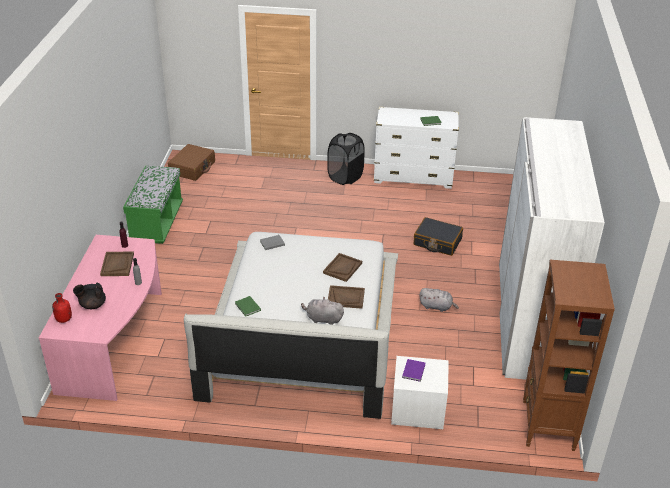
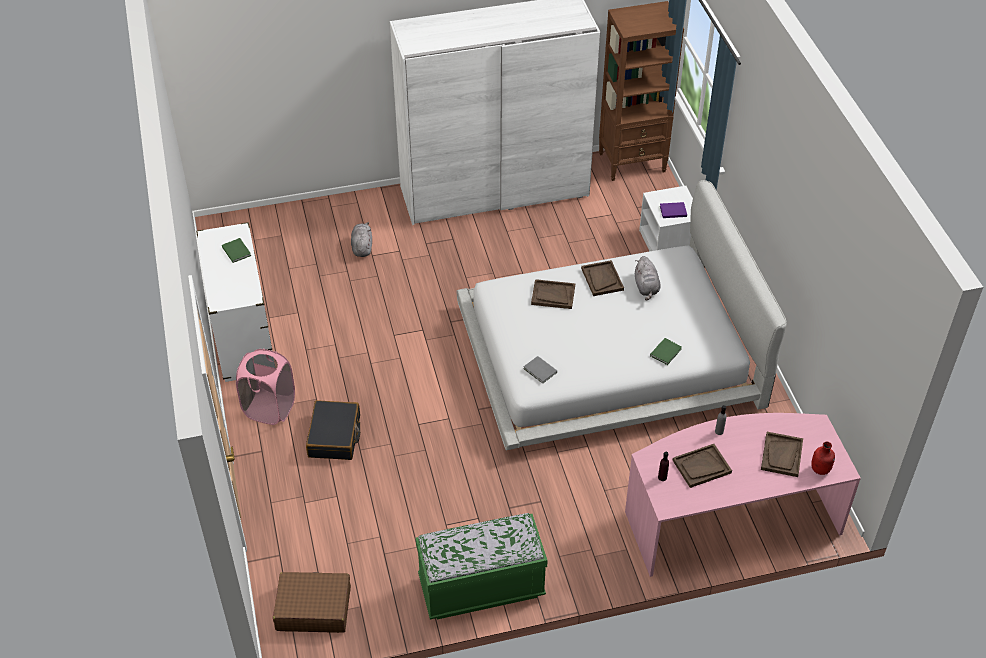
camera: 110 degrees left, 10 degrees up
(92, 305) = (781, 455): black teapot -> brown tray
(345, 177) = (269, 408): black laundry basket -> pink laundry basket
(437, 242) = (388, 283): black suitcase -> black suitcase (334, 436)
(437, 306) = (509, 260): grey plush toy -> grey plush toy (362, 247)

